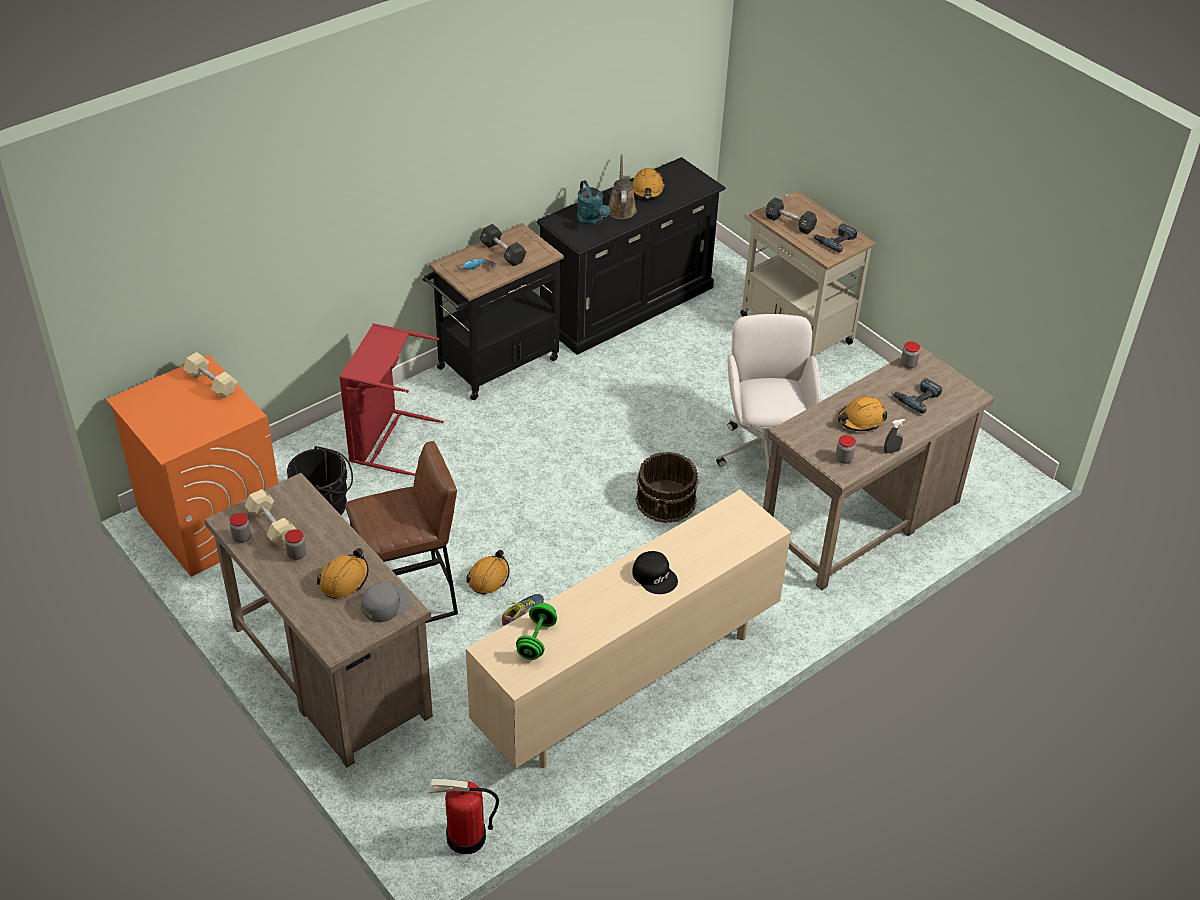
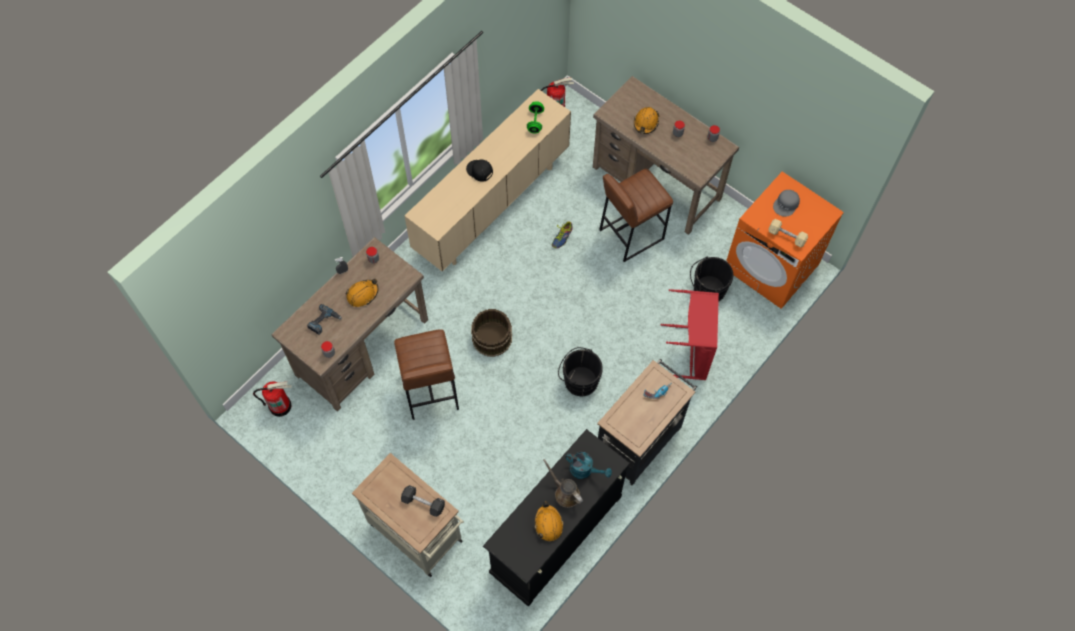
camera: 170 degrees right, 20 degrees up
(271, 525) = (700, 148): beige dumbbell -> none
(385, 604) = (618, 113): grey cap -> grey cap (786, 204)
(488, 578) = (589, 257): orange hard hat -> none
(503, 253) = (644, 415): black dumbbell -> none
(554, 435) = (579, 380): none -> black bucket
(592, 221) = (585, 470): turquoise watering can -> turquoise watering can turned 150 degrees clockwise
(621, 208) = (565, 493): brown watering can -> brown watering can turned 150 degrees clockwise
(763, 454) = (430, 392): white office chair -> brown stool
(835, 240) = (385, 488): power drill -> none
(976, 471) = (280, 405): none -> fire extinguisher

